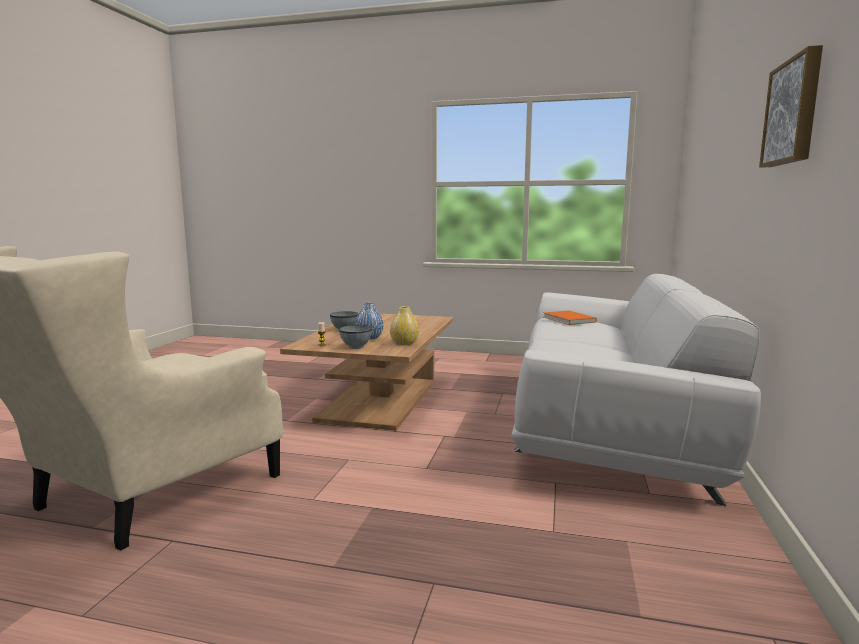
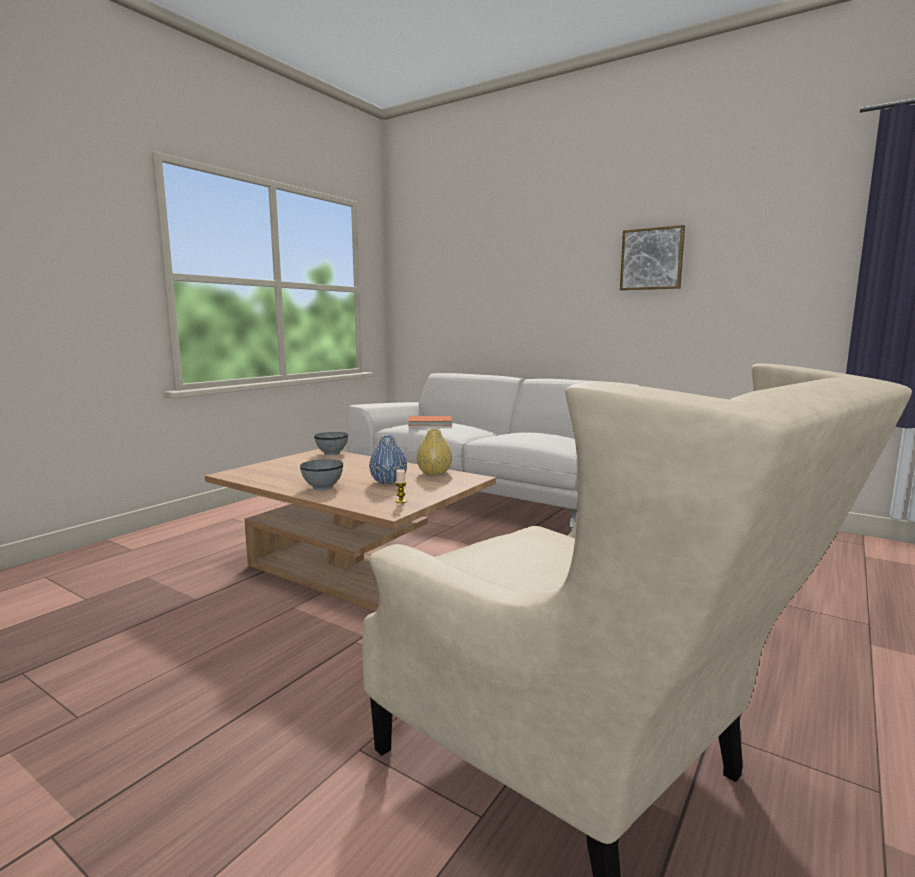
camera: 70 degrees left, 0 degrees up
(356, 347) = (430, 489): grey bowl -> grey bowl (332, 453)

